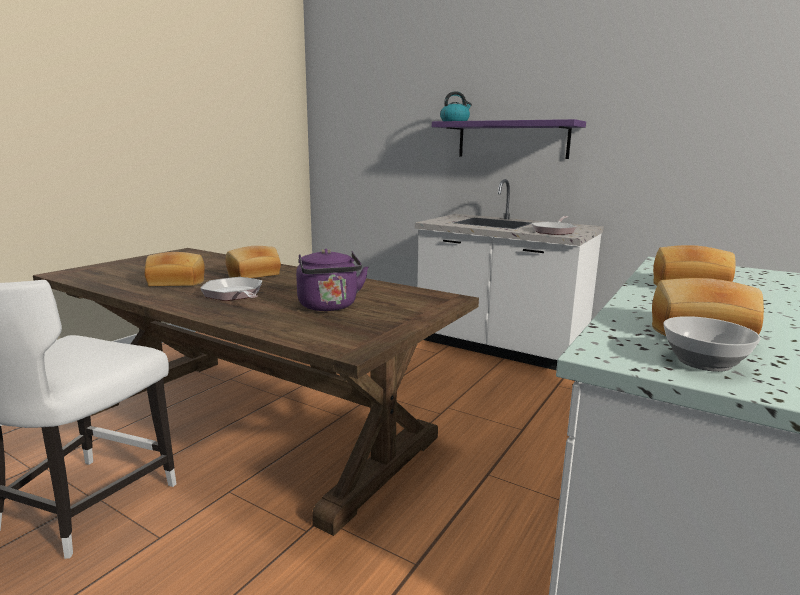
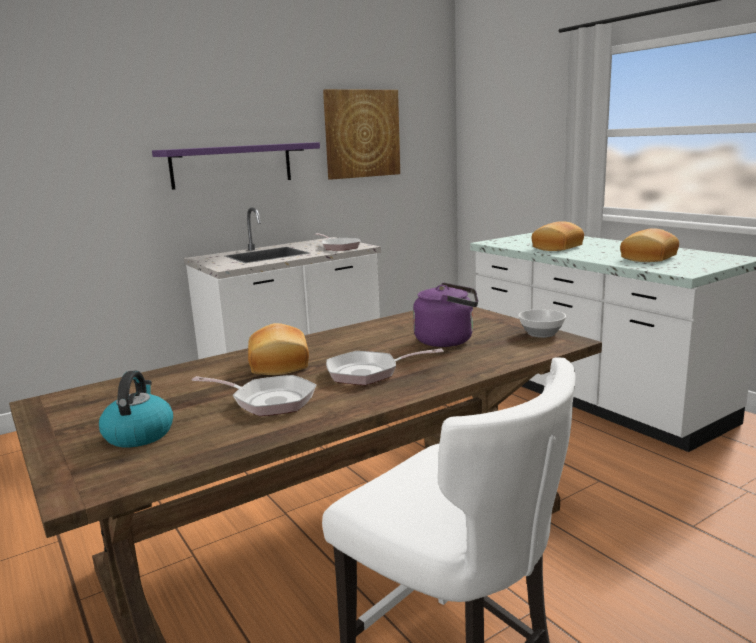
camera: 65 degrees left, 0 degrees up
(177, 282) = (268, 401): bread -> frying pan
(455, 121) = (180, 148): kettle -> kettle (139, 434)
(674, 113) = (362, 134): none -> picture
(703, 362) = (694, 263): bowl -> bowl (540, 333)

